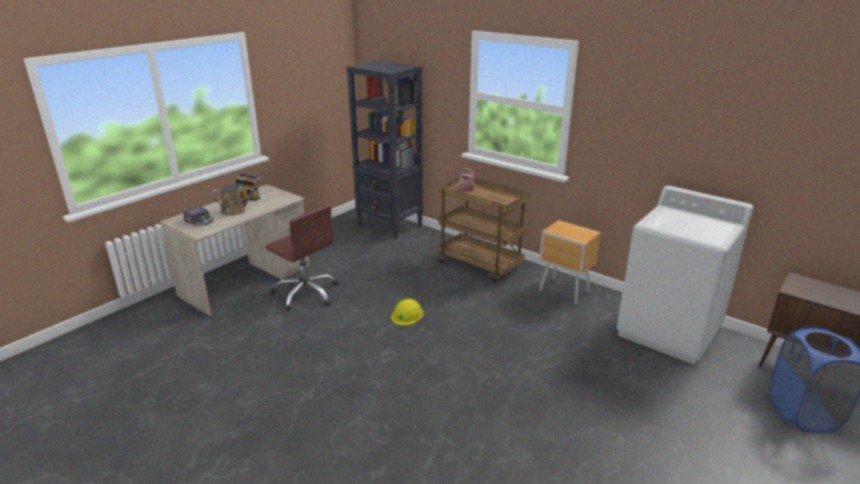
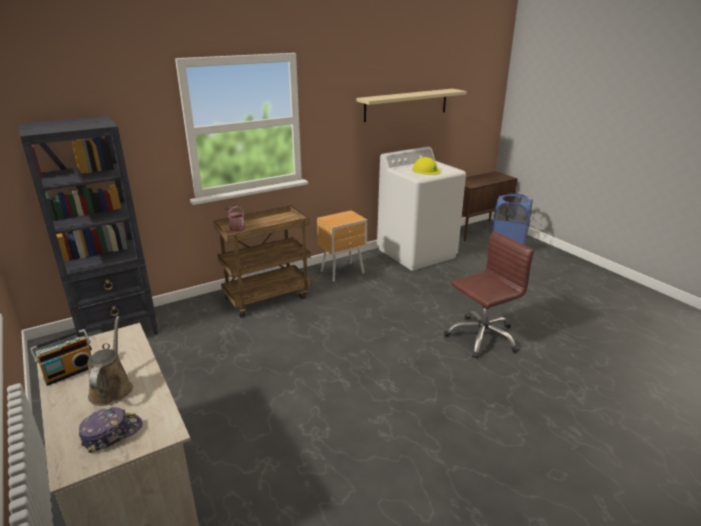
camera: 70 degrees left, 0 degrees up
(306, 293) = (220, 428): brown office chair -> brown office chair (481, 337)
(407, 315) = (323, 358): yellow hard hat -> yellow hard hat (426, 170)
(725, 135) = (406, 105): none -> beige shelf

